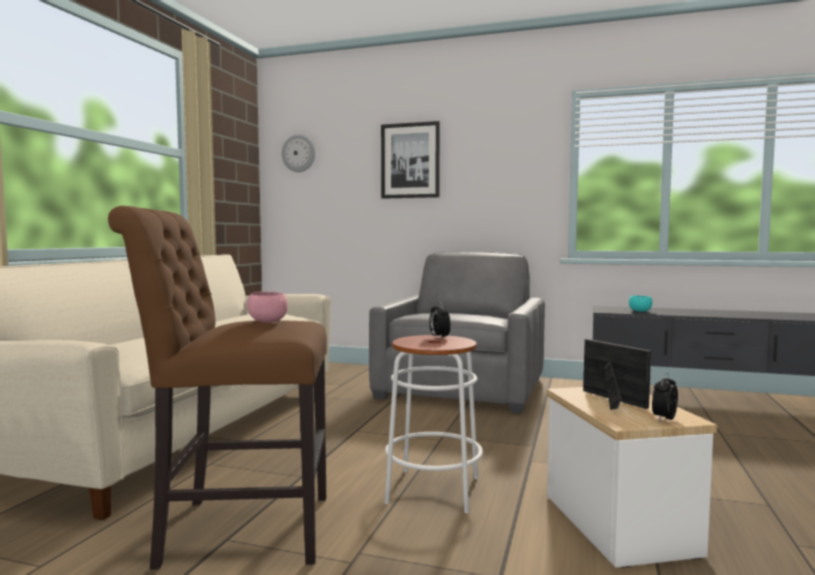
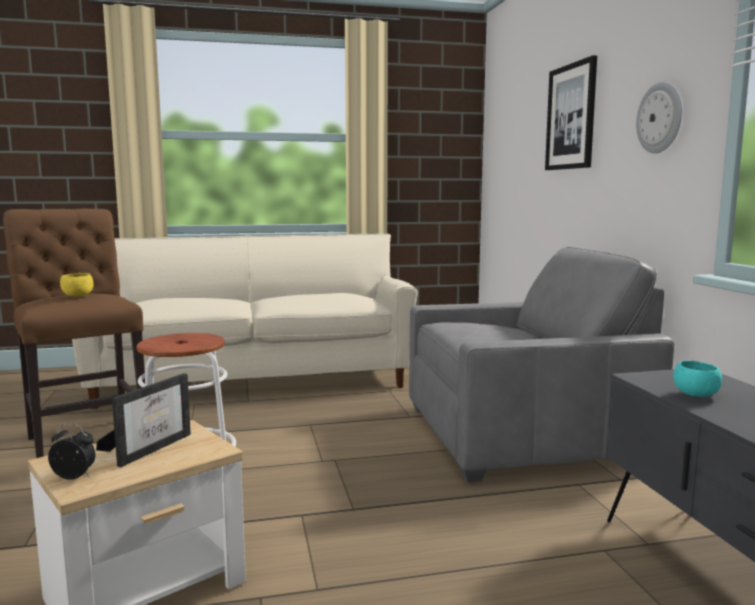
camera: 60 degrees right, 5 degrees up
(267, 321) = (77, 296): pink bowl -> yellow bowl
(299, 153) = (502, 118): wall clock -> wall clock (660, 118)
(439, 337) = (204, 340): alarm clock -> none

